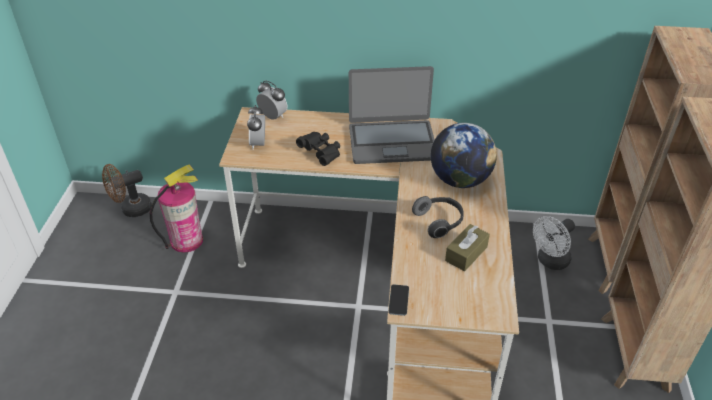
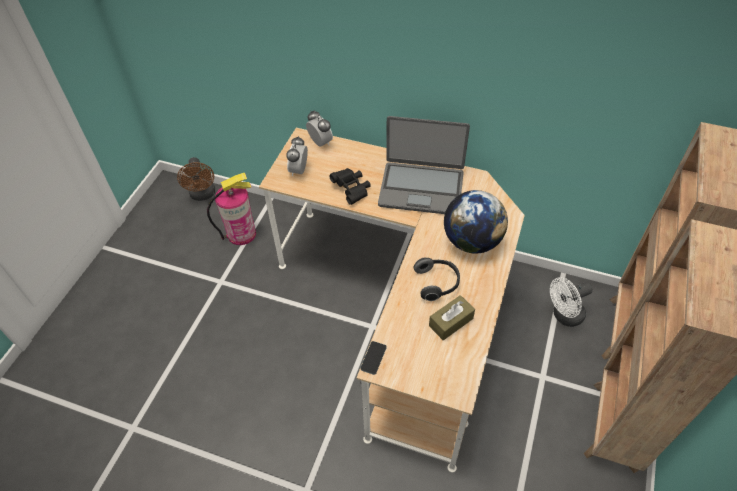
camera: 15 degrees right, 10 degrees up
(131, 209) = (203, 195): brown fan -> brown fan turned 90 degrees counterclockwise

